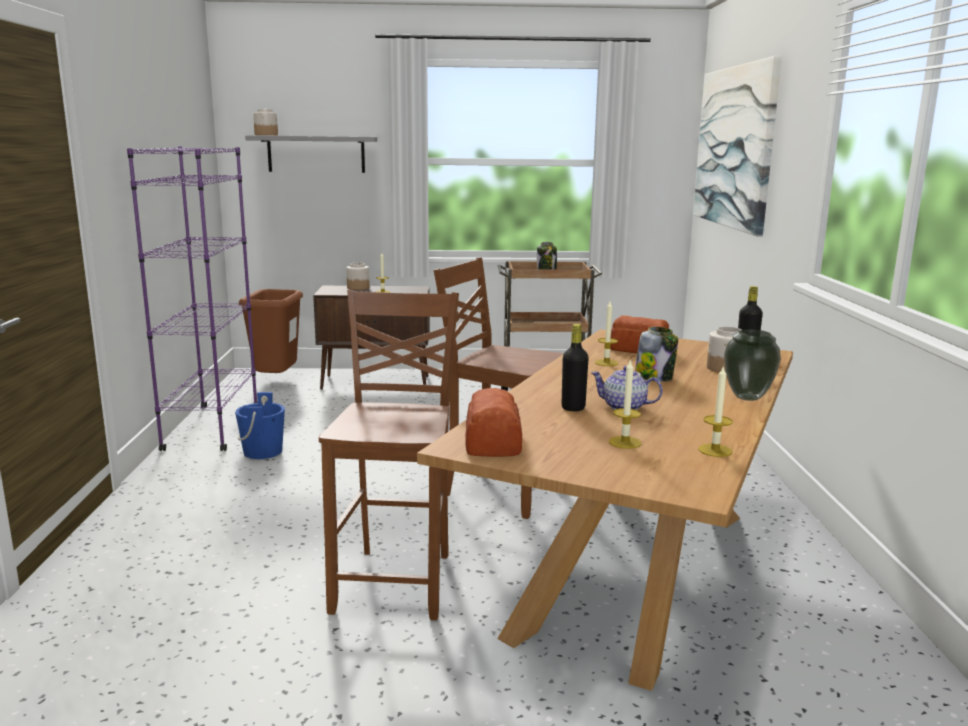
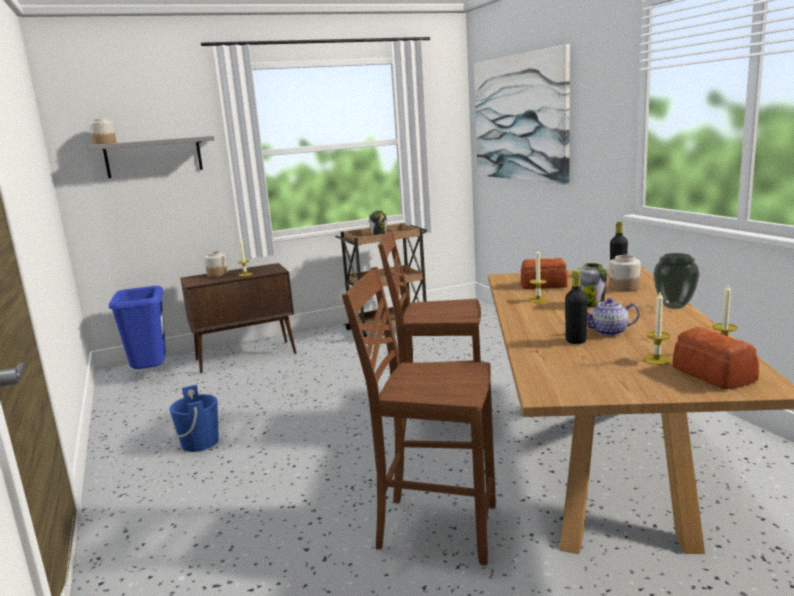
camera: 20 degrees left, 0 degrees up
(212, 428) = (127, 432): purple bookcase -> none
(277, 382) = (151, 375): brown trash can -> blue trash can
(397, 581) = (434, 527): brown chair -> brown chair turned 60 degrees counterclockwise
(491, 443) = (566, 384): bread -> bread (713, 375)

